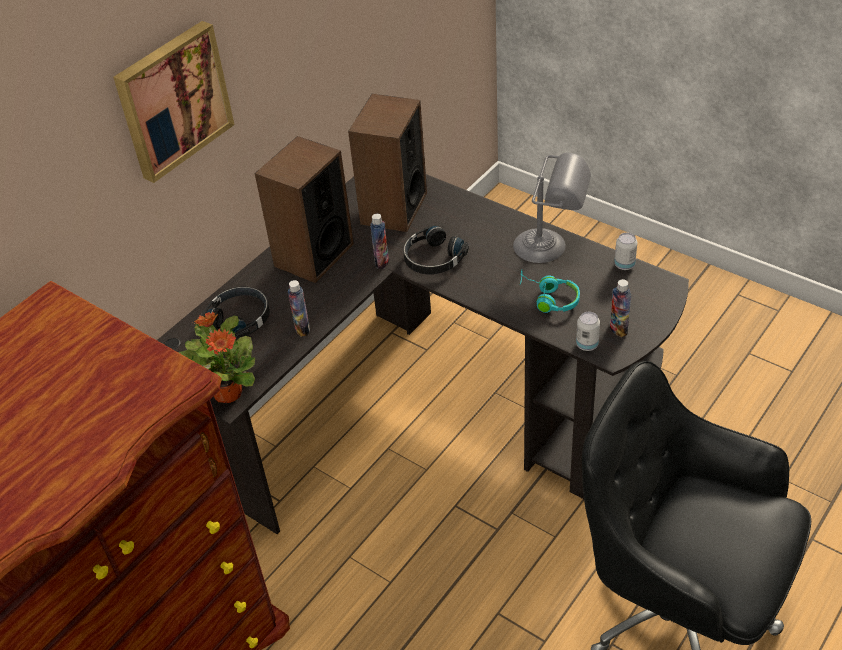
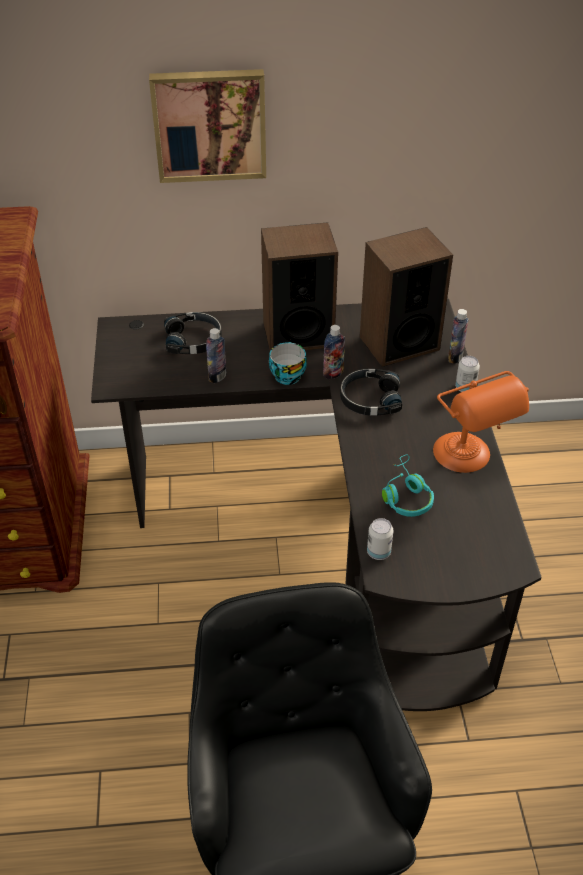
camera: 45 degrees right, 0 degrees up
(227, 392) = (118, 380): potted plant -> none
(351, 287) = (286, 375): none -> cup
(550, 246) = (469, 459): grey table lamp -> orange table lamp
(618, 329) = (421, 562): bottle -> bottle (455, 357)
(624, 265) = (504, 521): can -> can (465, 388)

